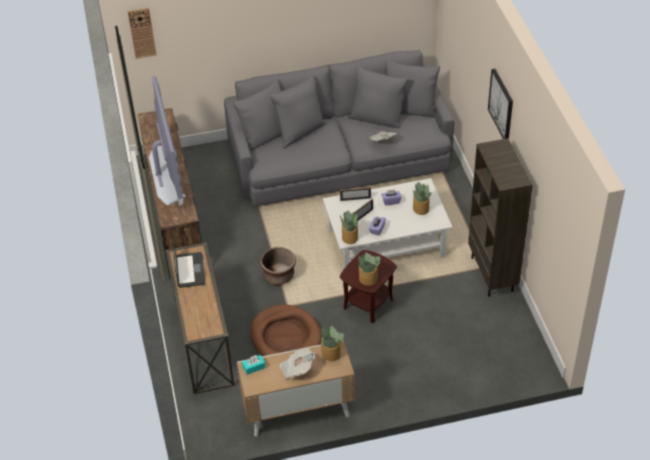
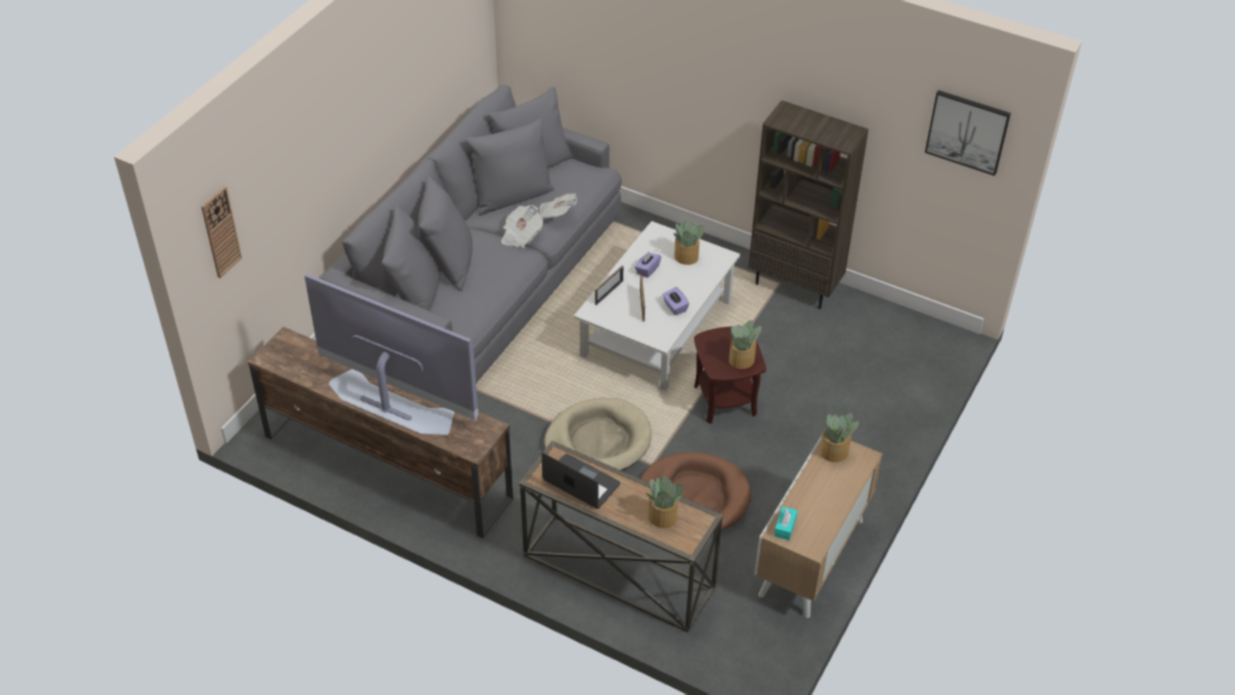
camera: 50 degrees left, 0 degrees up
(279, 275) = (597, 441): brown planter -> beige dog bed
(297, 369) = (826, 493): newspaper -> newspaper (521, 235)
(349, 238) = (661, 335): potted plant -> potted plant (663, 517)
(501, 105) = (740, 68): picture -> picture (967, 131)

